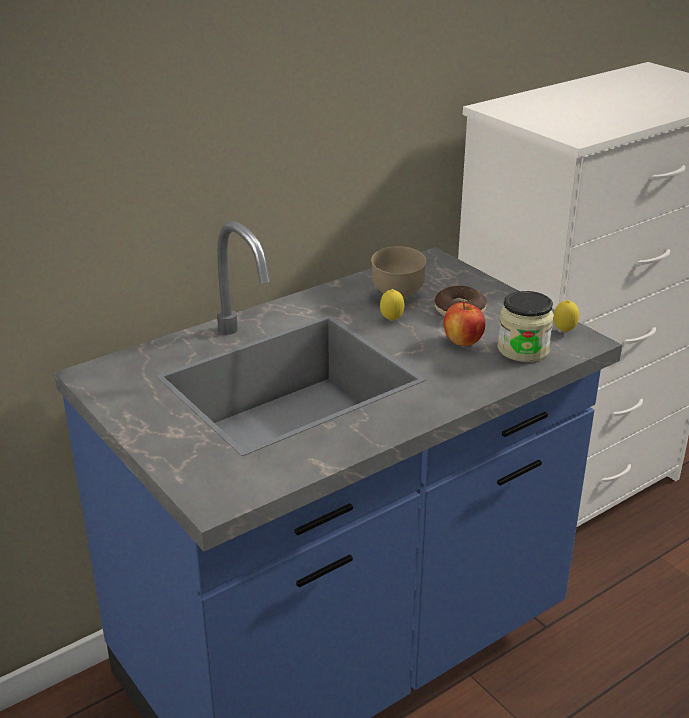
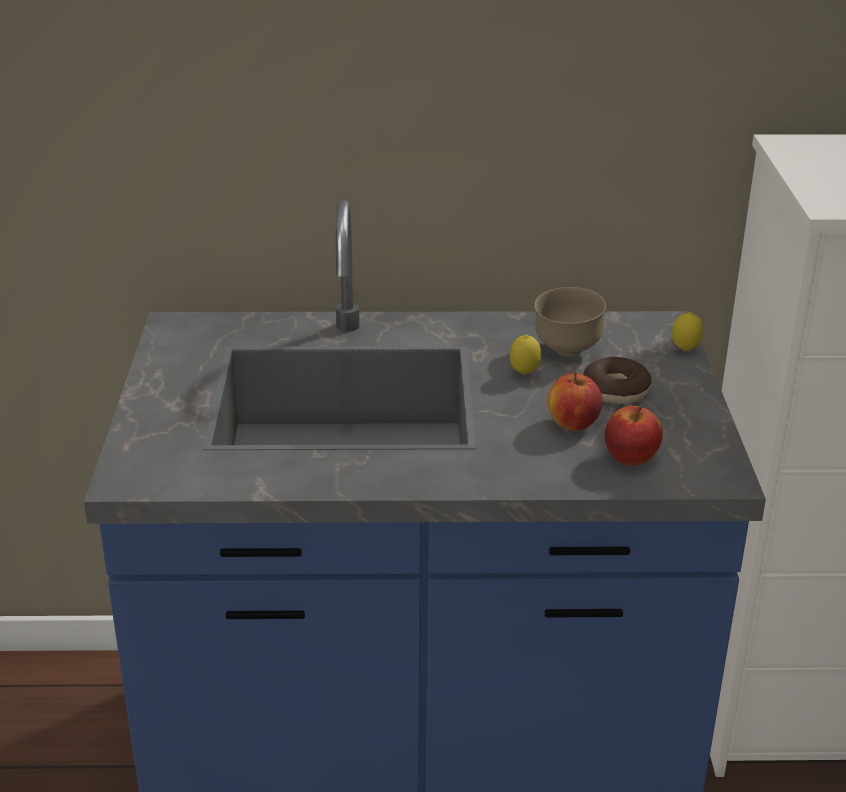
camera: 35 degrees right, 0 degrees up
(523, 349) = (630, 458): jar -> apple
(564, 332) = (710, 457): lemon -> lemon (685, 351)

